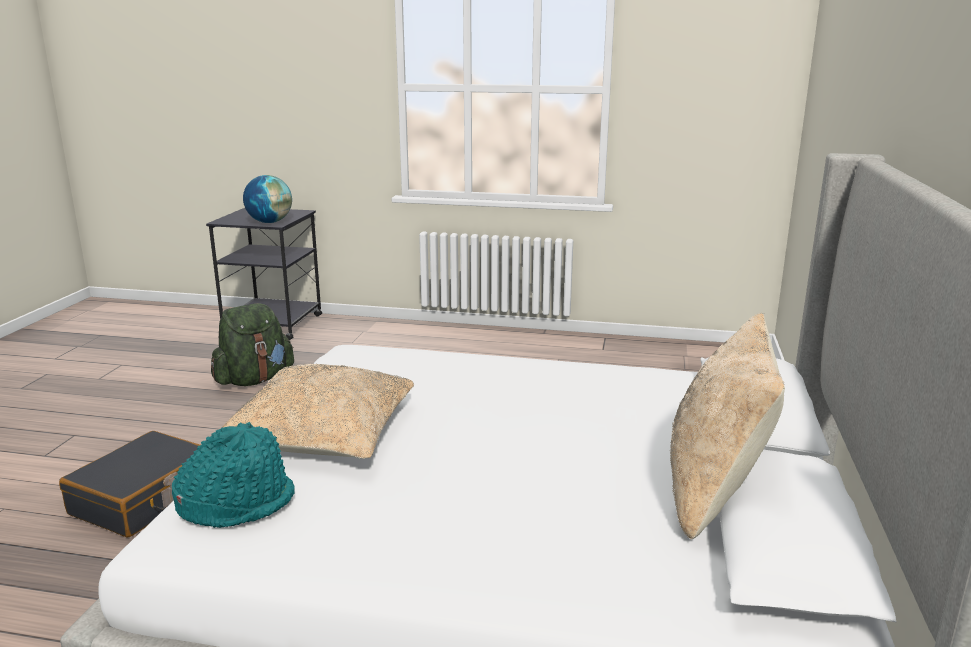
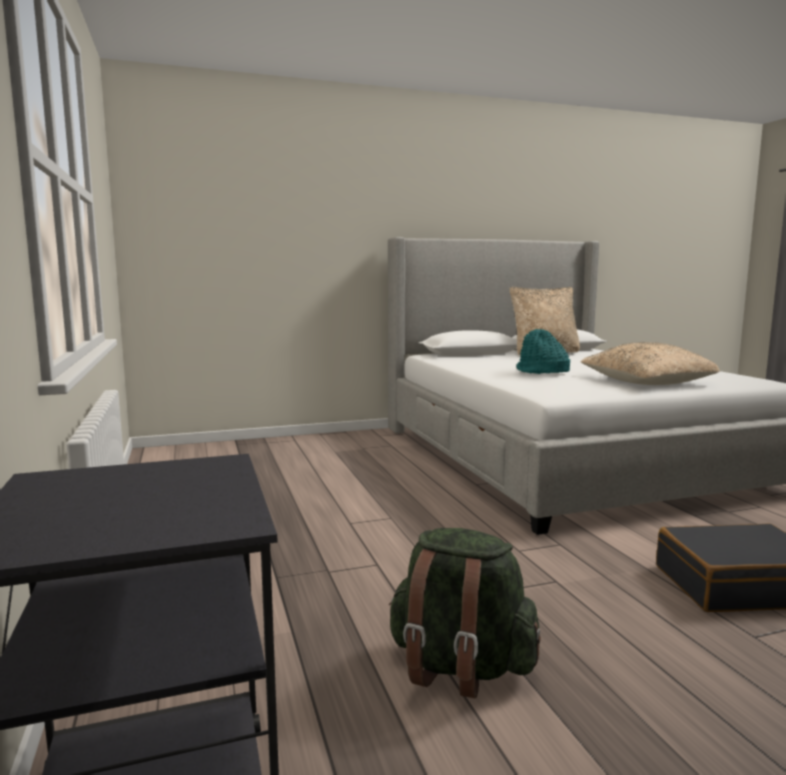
camera: 120 degrees left, 10 degrees down
(237, 503) = (721, 378): turquoise hat -> turquoise hat (541, 372)
(269, 222) = (205, 472): globe -> none

